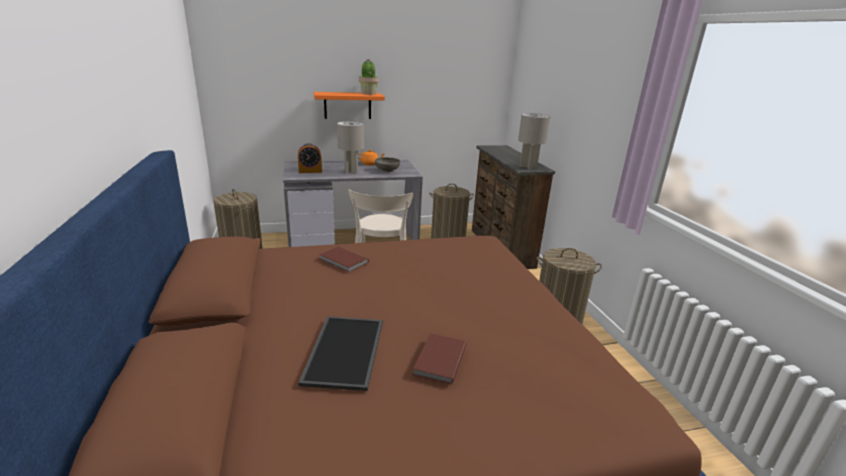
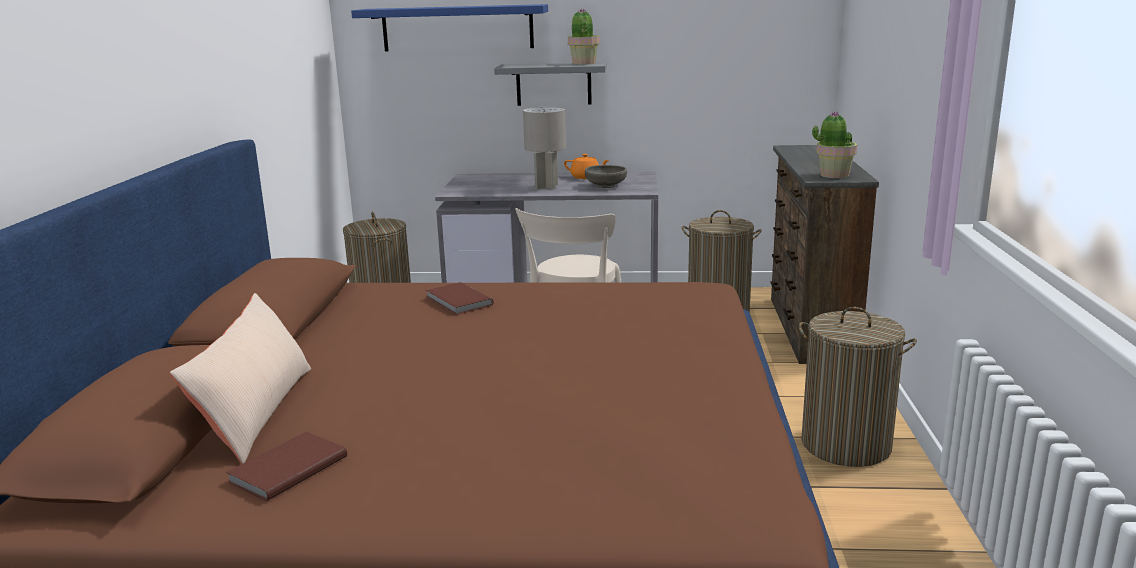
camera: 20 degrees right, 5 degrees down
(254, 378) = (256, 412): none -> beige pillow
(284, 66) = (457, 28): none -> blue shelf
(310, 171) = (483, 186): alarm clock -> none
(346, 352) = (384, 397): tray -> none
(347, 105) = (553, 84): orange shelf -> grey shelf
(438, 360) = (498, 417): brown book -> brown book (286, 469)
(528, 167) = (833, 175): grey table lamp -> potted plant

